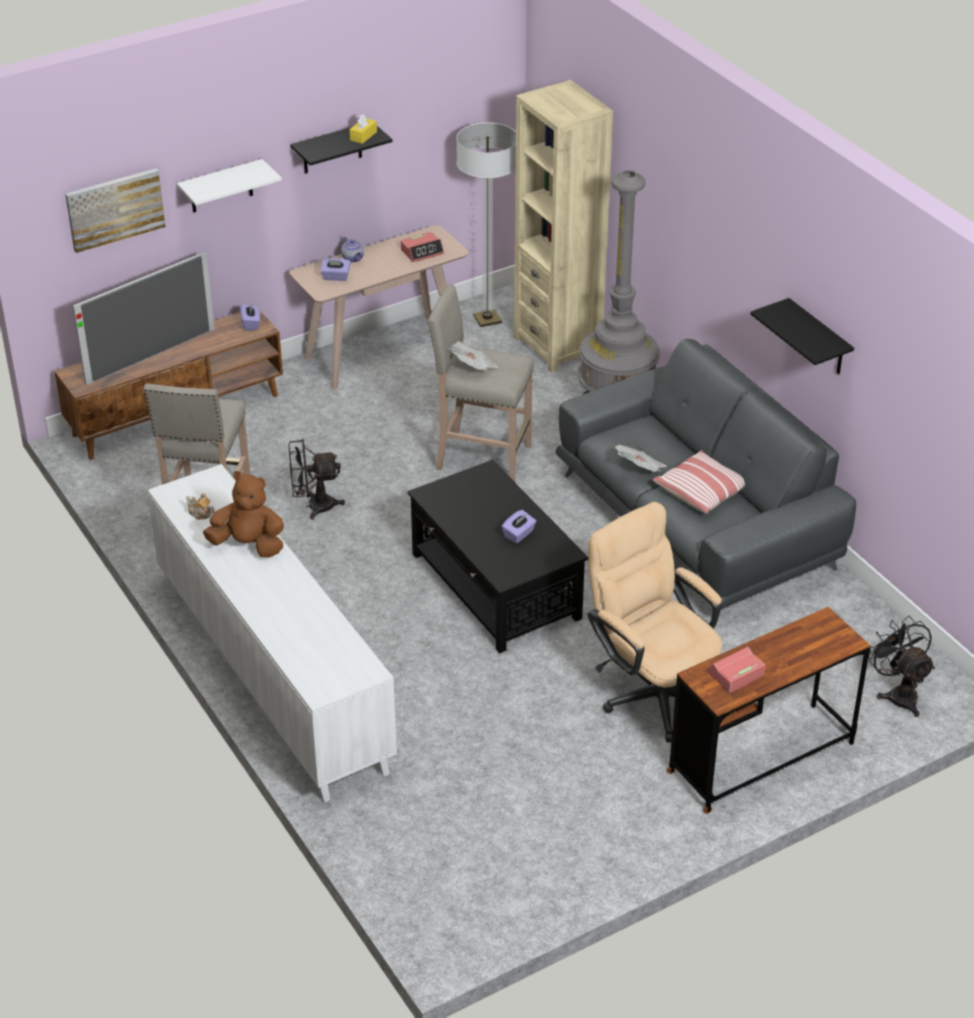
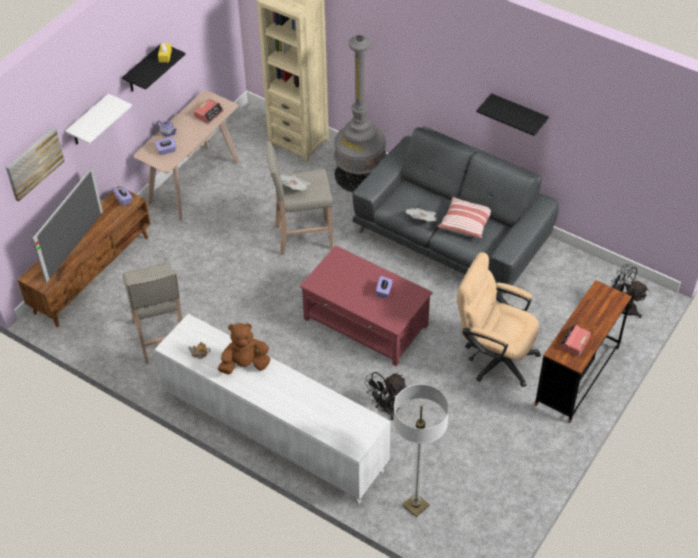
camera: 25 degrees left, 10 degrees up
(314, 506) = (223, 308): black fan -> black fan (386, 409)
(487, 319) = (244, 137): floor lamp -> floor lamp (415, 505)
(495, 586) = (366, 322): black coffee table -> red coffee table

